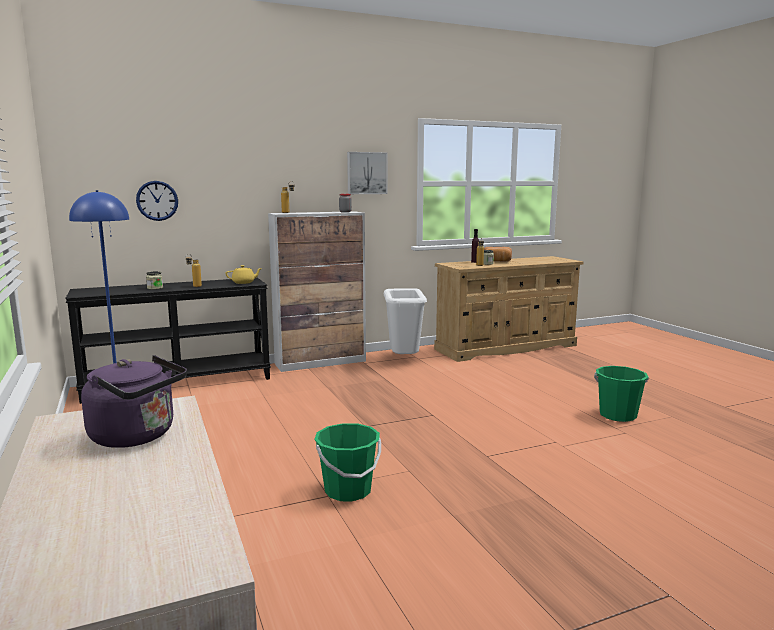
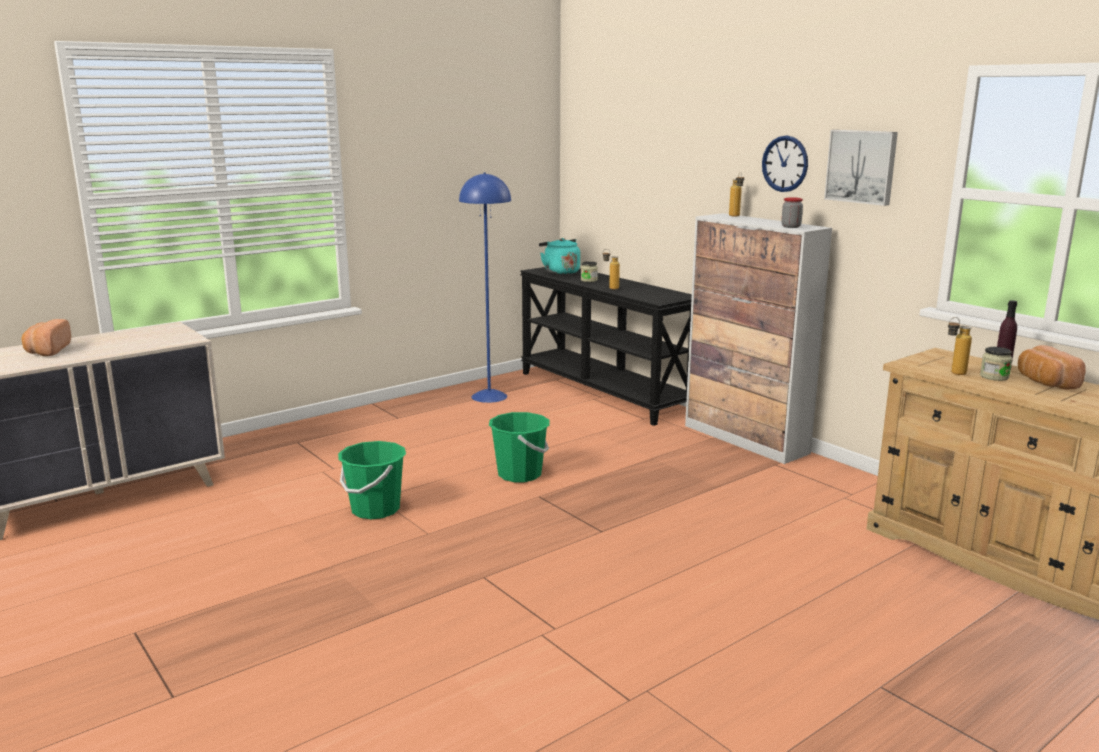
camera: 75 degrees right, 5 degrees up
(96, 502) = (47, 351): none -> bread
(104, 291) = (560, 272): none -> turquoise kettle
(137, 436) = (134, 342): purple kettle -> none
(157, 200) = (629, 183): wall clock -> wall clock (785, 164)
(244, 282) = (656, 297): yellow teapot -> none
(404, 360) = (820, 488): white trash can -> none
(617, 415) = (713, 696): green bucket -> green bucket (520, 474)

